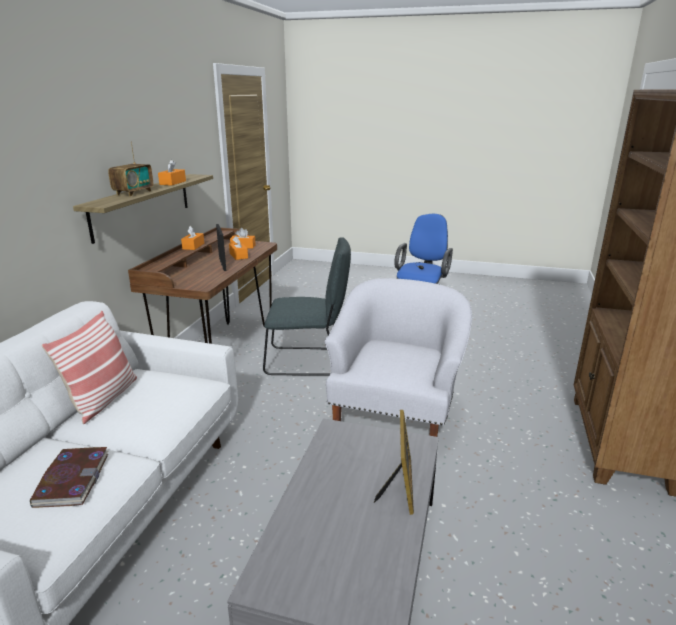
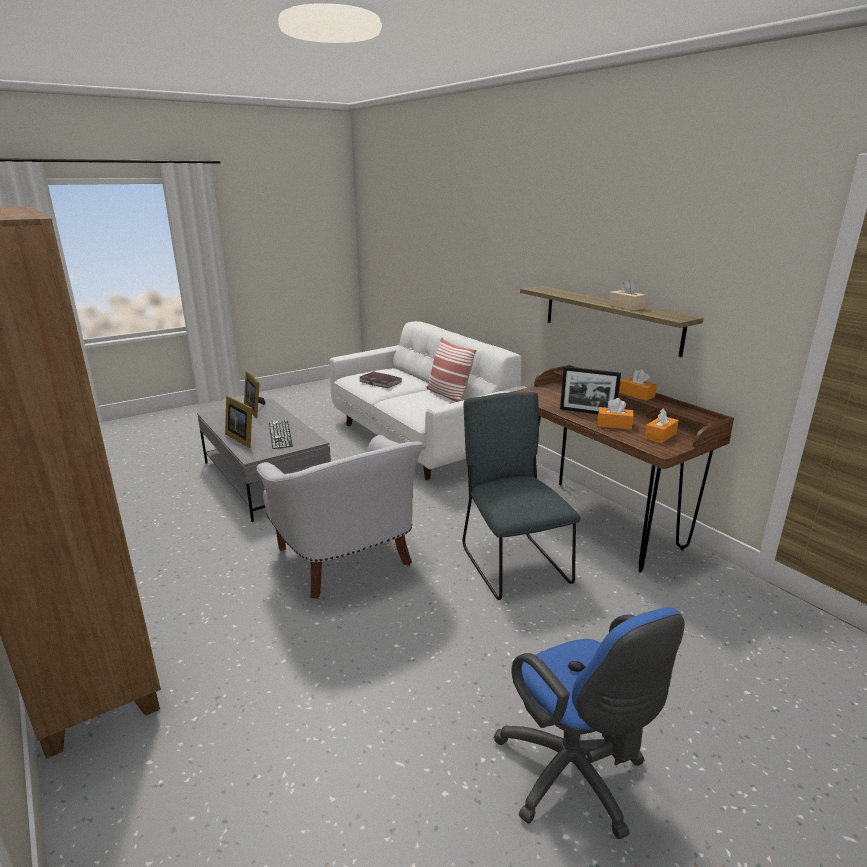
camera: 130 degrees right, 0 degrees up
(133, 193) = (578, 296): radio -> none
(173, 183) = (626, 307): orange tissue box -> beige tissue box
(303, 566) = (255, 410): none -> picture frame
(308, 361) = (512, 562): grey chair -> grey chair turned 120 degrees clockwise
(349, 465) = (280, 434): none -> keyboard

